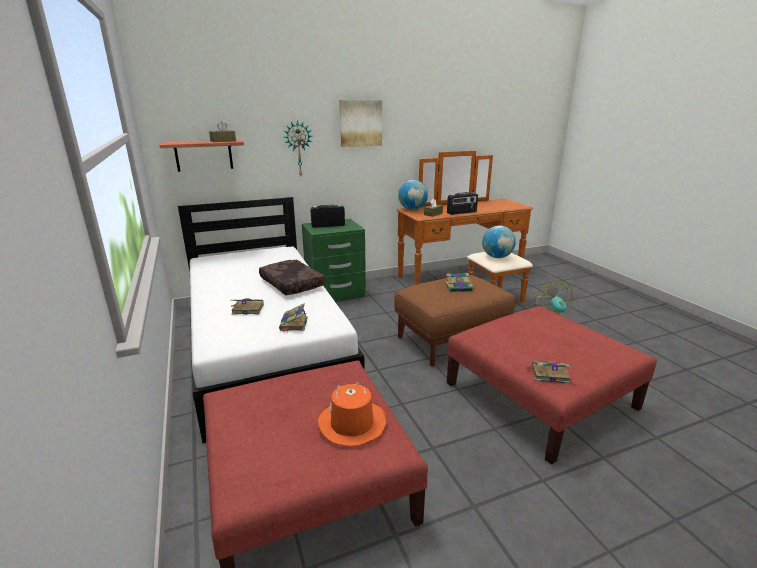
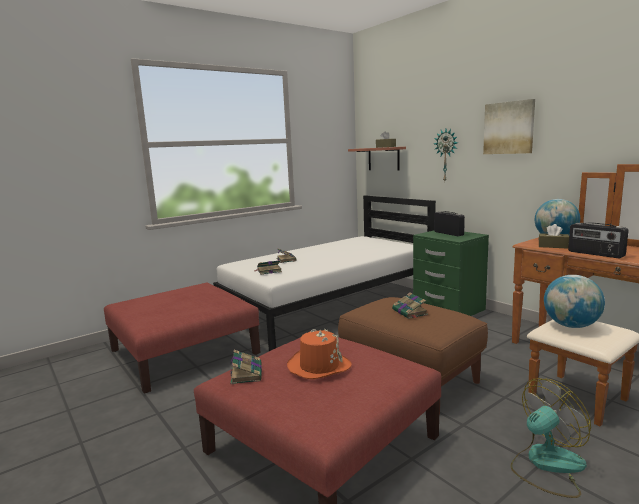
camera: 75 degrees right, 10 degrees down
(290, 284) = (337, 260): brown pillow -> none
(352, 423) = (171, 313): orange hat -> orange hat (318, 366)

